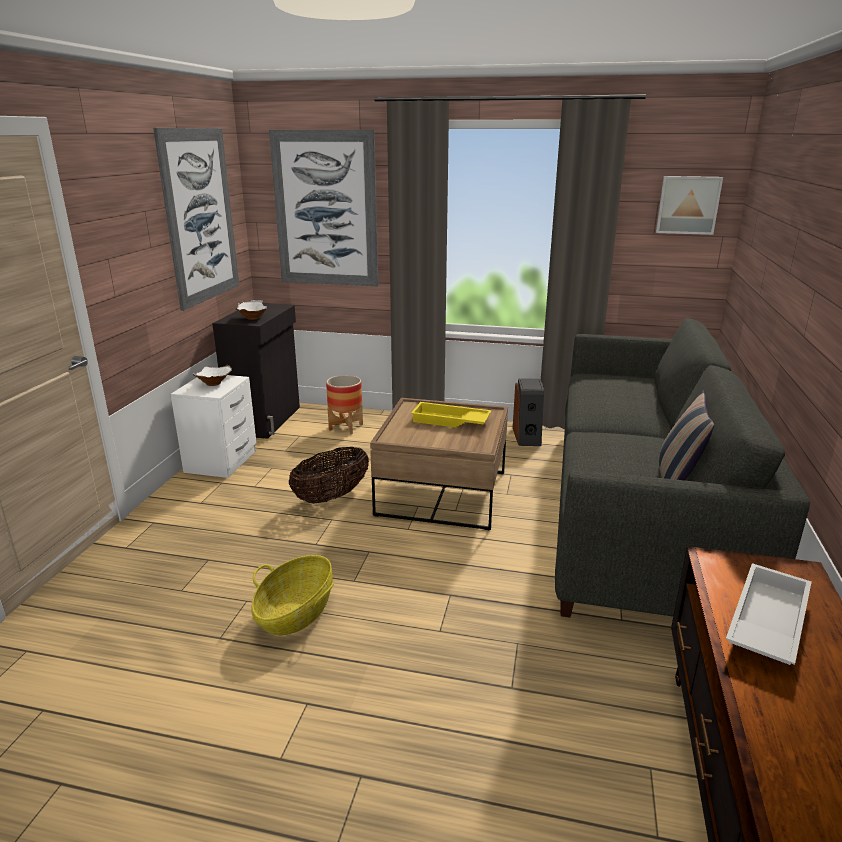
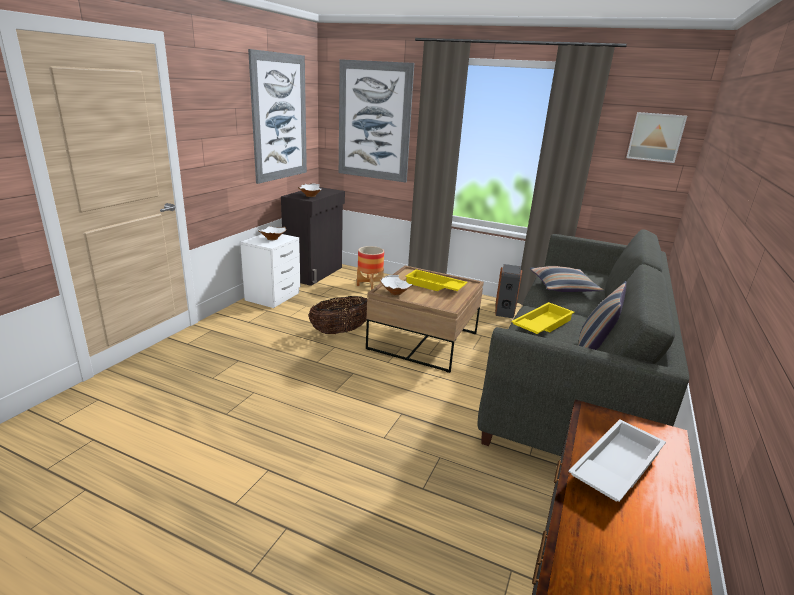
camera: 10 degrees right, 0 degrees up
(296, 612) = (284, 406): basket -> none
(404, 438) = (394, 293): none -> white bowl
(605, 454) = (541, 324): none -> yellow tray
(608, 401) = (563, 287): none -> pillow

